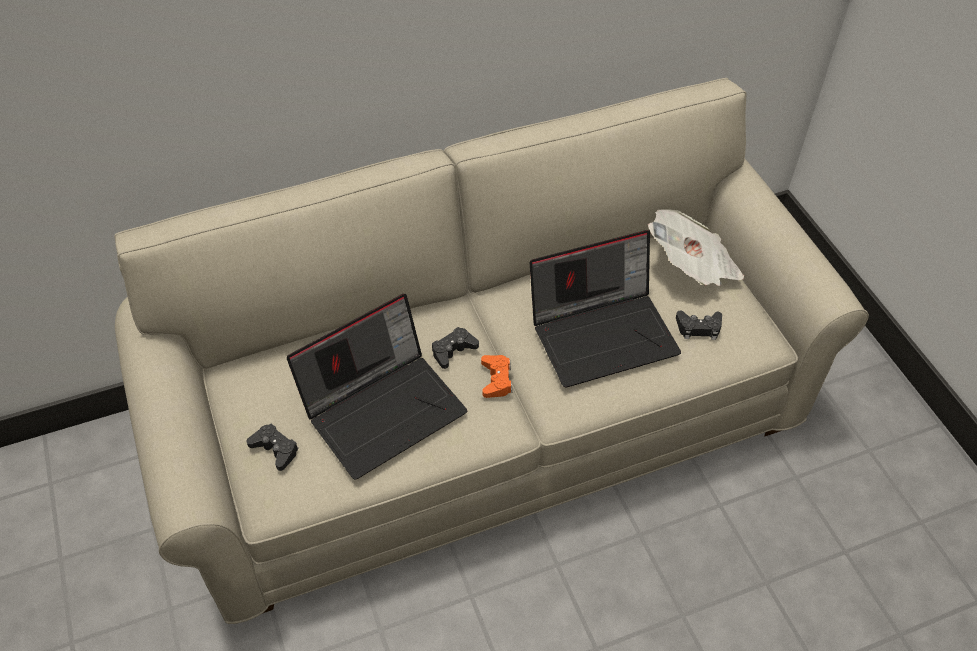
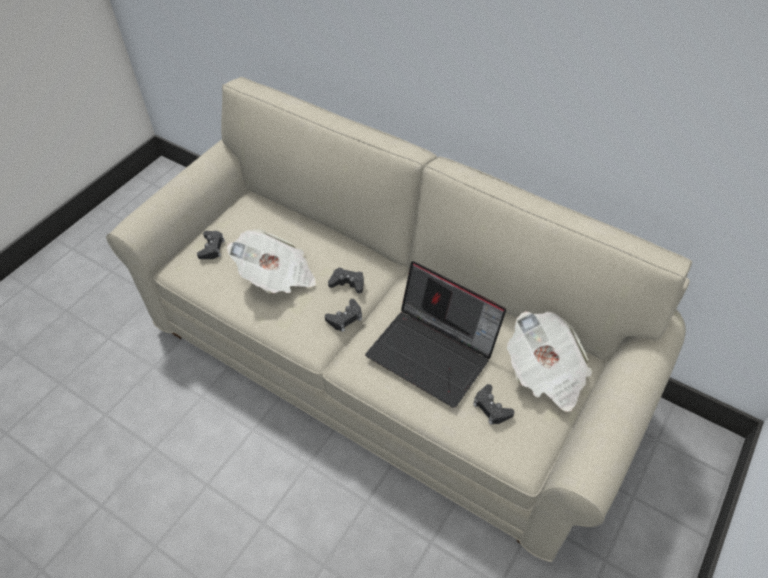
camera: 55 degrees right, 0 degrees up
(384, 408) = (277, 276): laptop -> newspaper
(496, 379) = (345, 318): orange game controller -> black game controller

